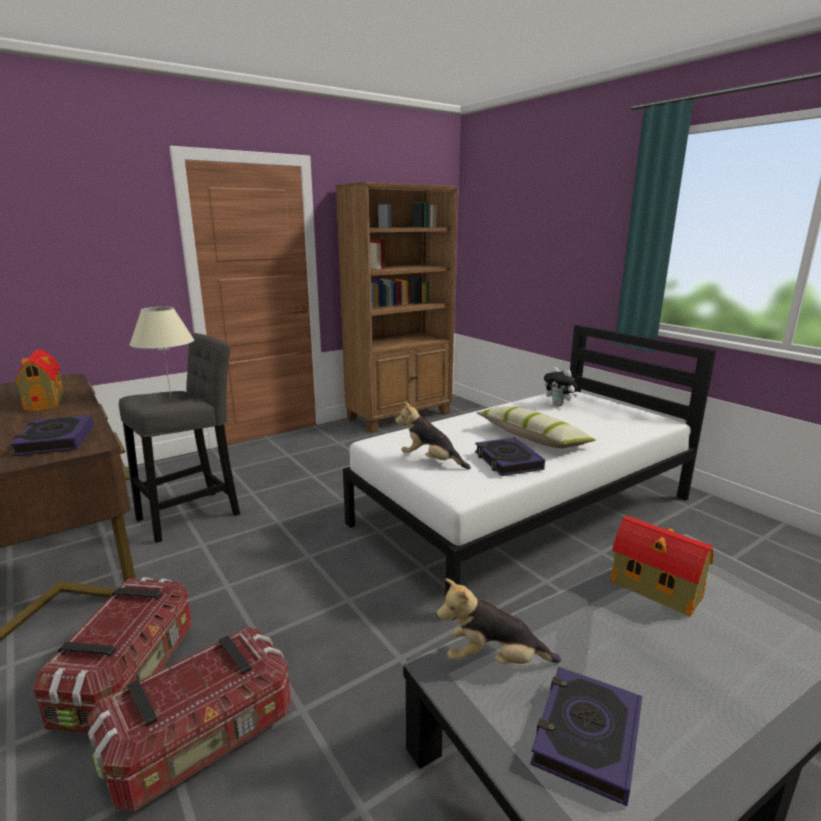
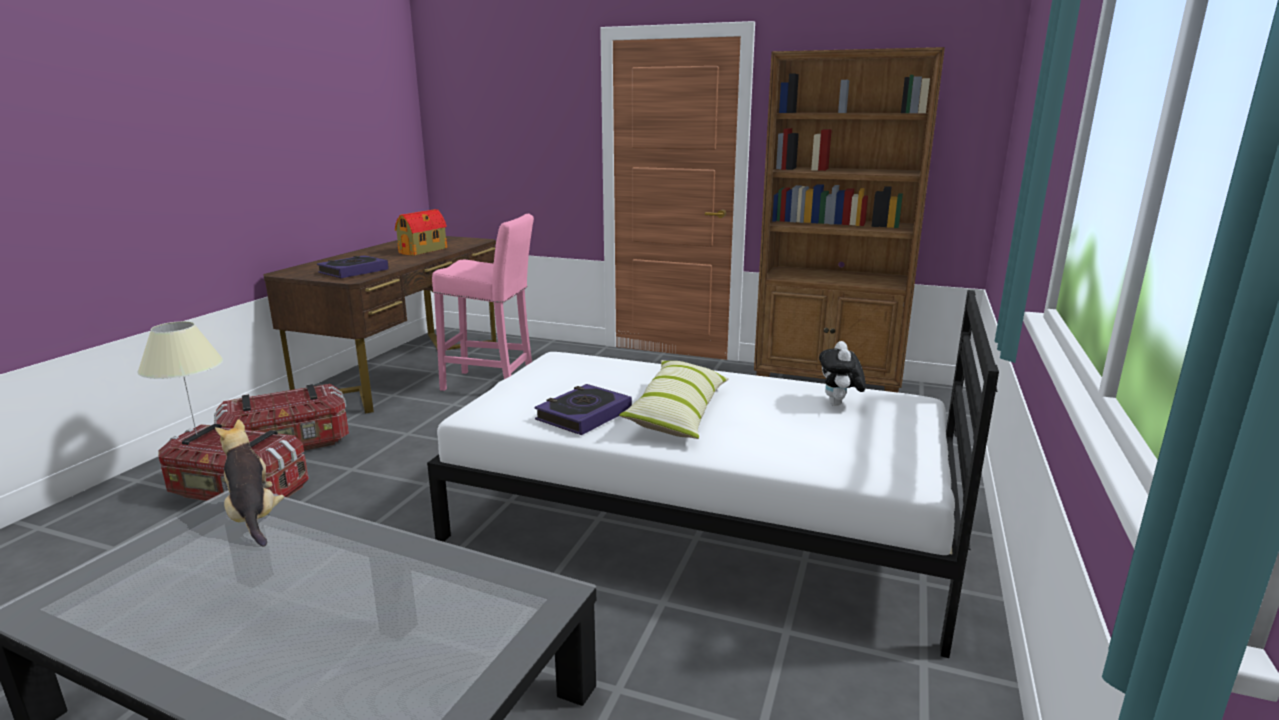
camera: 55 degrees right, 0 degrees up
(171, 399) = (479, 269): beige table lamp -> beige table lamp (197, 434)
(194, 514) = (492, 384): grey stool -> pink stool
(431, 461) = (539, 386): plush toy -> none
(586, 737) = (163, 576): book -> none
(657, 590) = (422, 581): toy house -> none

